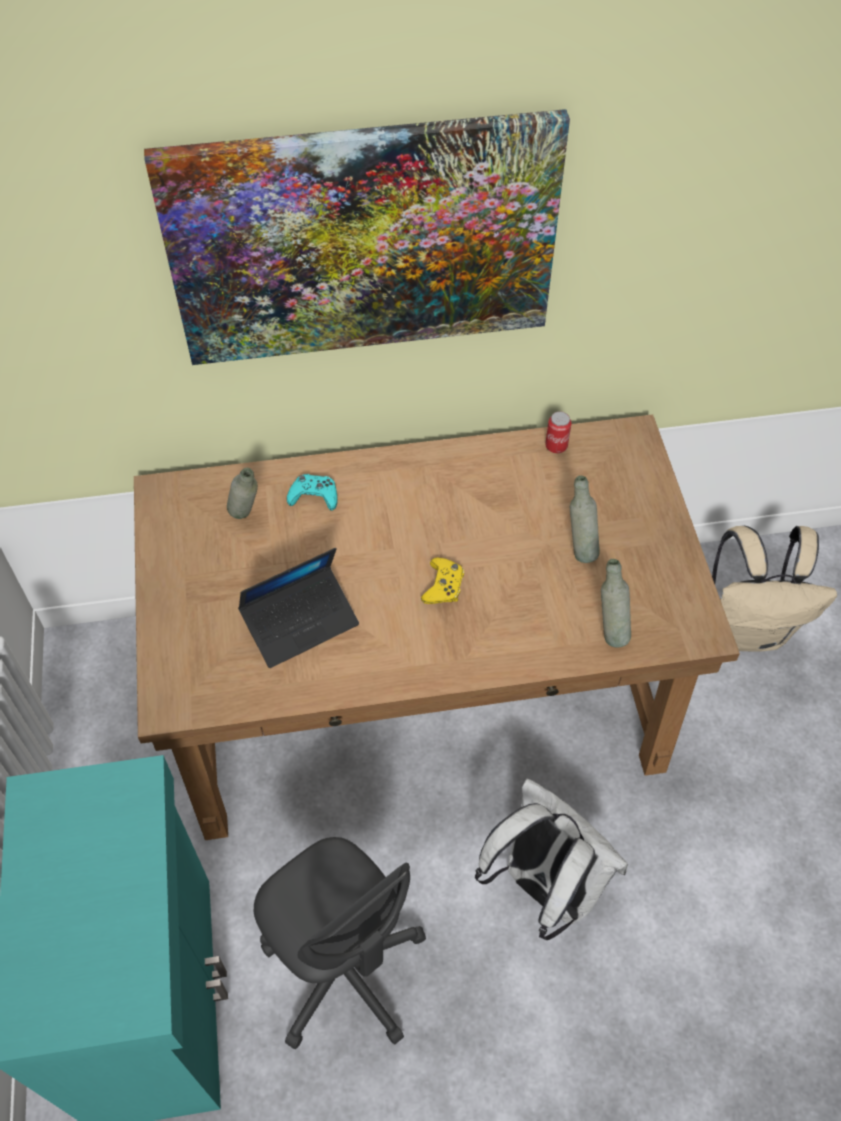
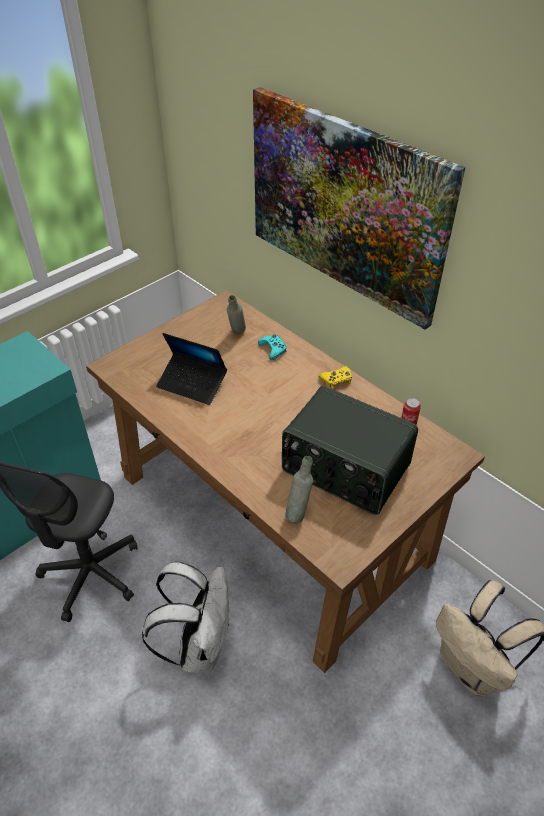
camera: 55 degrees right, 10 degrees down
(443, 586) = (263, 424): yellow game controller -> yellow game controller (336, 380)
(579, 549) = (344, 469): grey bottle -> radio

